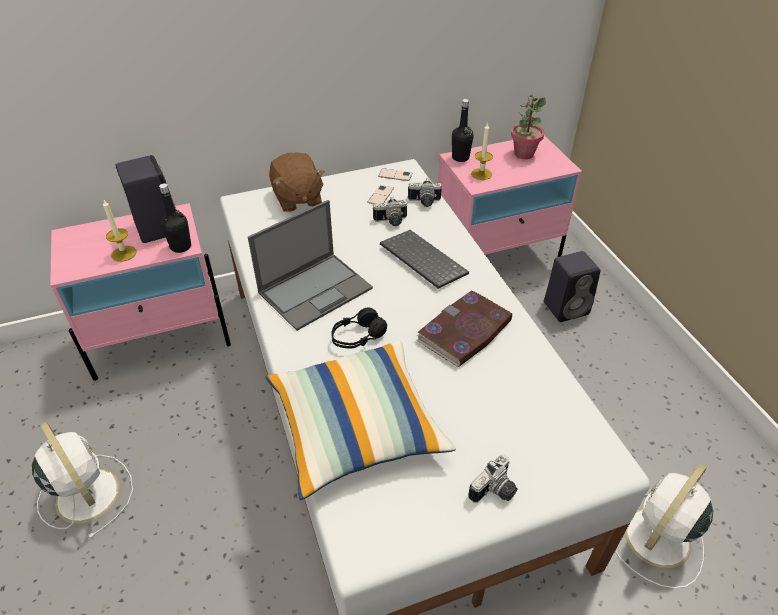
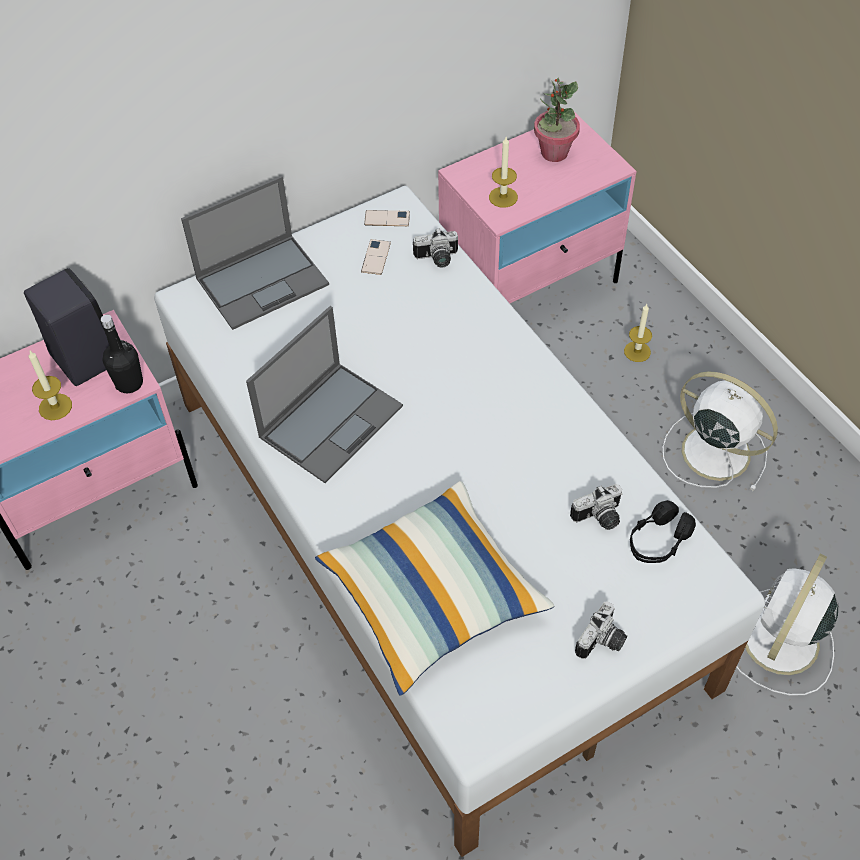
camera: 10 degrees left, 10 degrees up
(86, 493) = (79, 720): white fan -> white fan (712, 451)
(297, 199) = (263, 280): brown plush toy -> laptop
(358, 337) = (402, 479): black headphones -> black headphones (658, 541)
(391, 221) = (401, 298): camera -> camera (599, 518)
(421, 260) = (454, 353): keyboard -> none
(460, 157) = (469, 172): black bottle -> none
(465, 331) = (530, 448): book -> none
(567, 307) = (637, 351): black speaker -> candle

